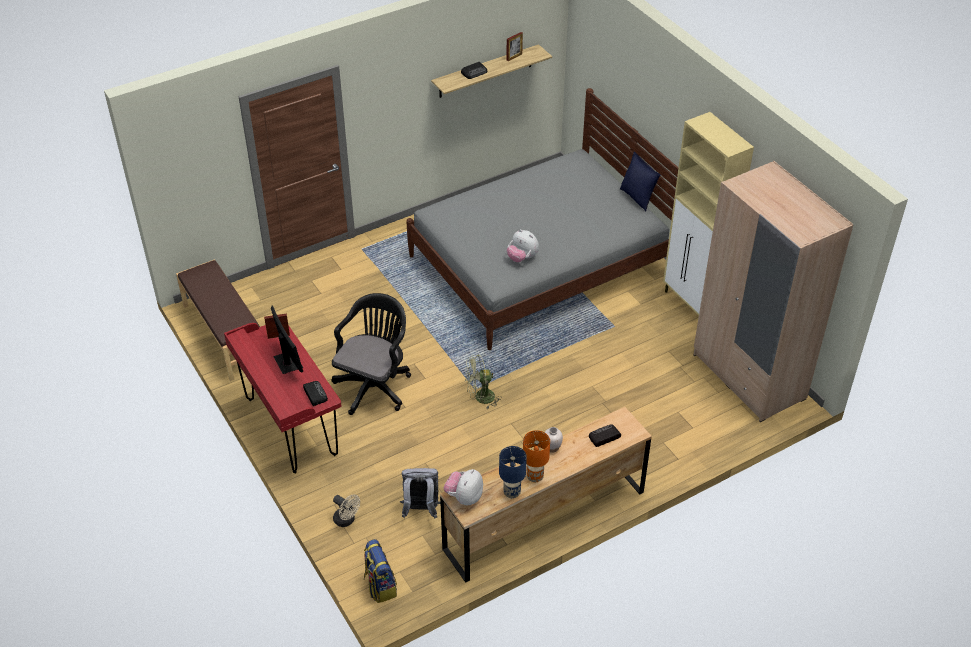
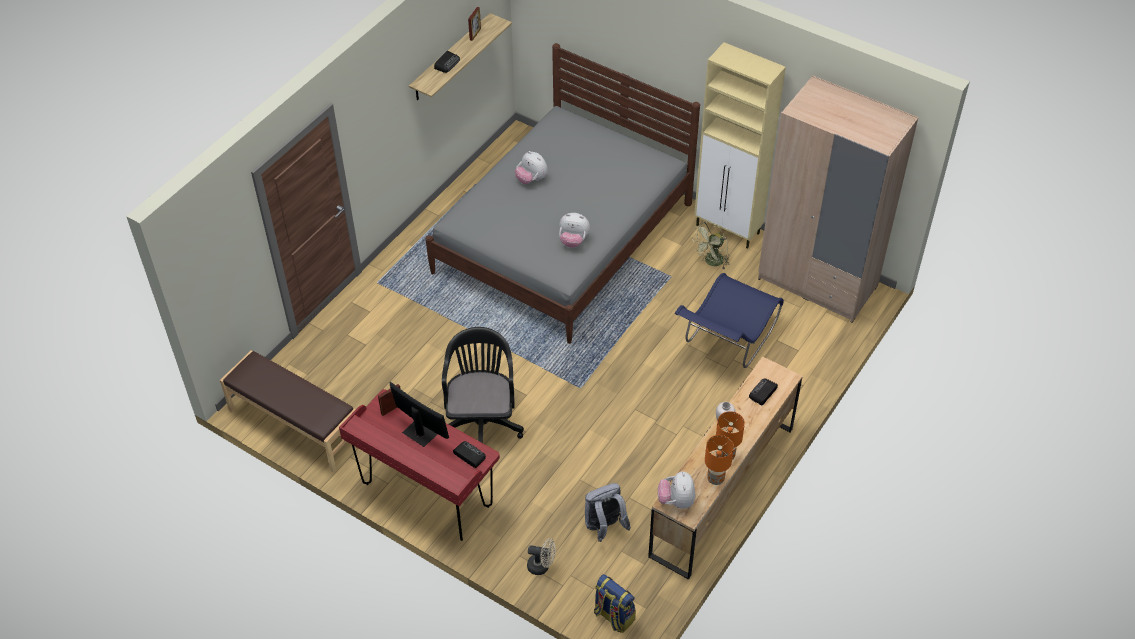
camera: 25 degrees left, 5 degrees up
(480, 398) = (591, 395): green fan -> green fan (711, 262)
(512, 492) = (715, 479): blue table lamp -> orange table lamp
(519, 198) = (531, 179): none -> plush toy
(629, 397) = (726, 342): none -> blue chair
(638, 197) = (641, 140): blue pillow -> none

